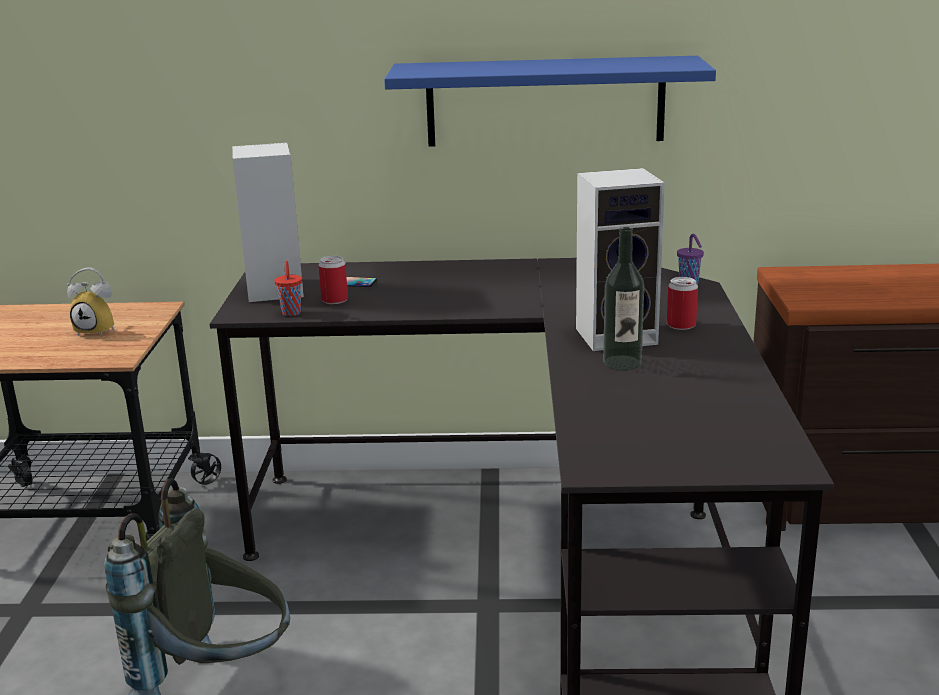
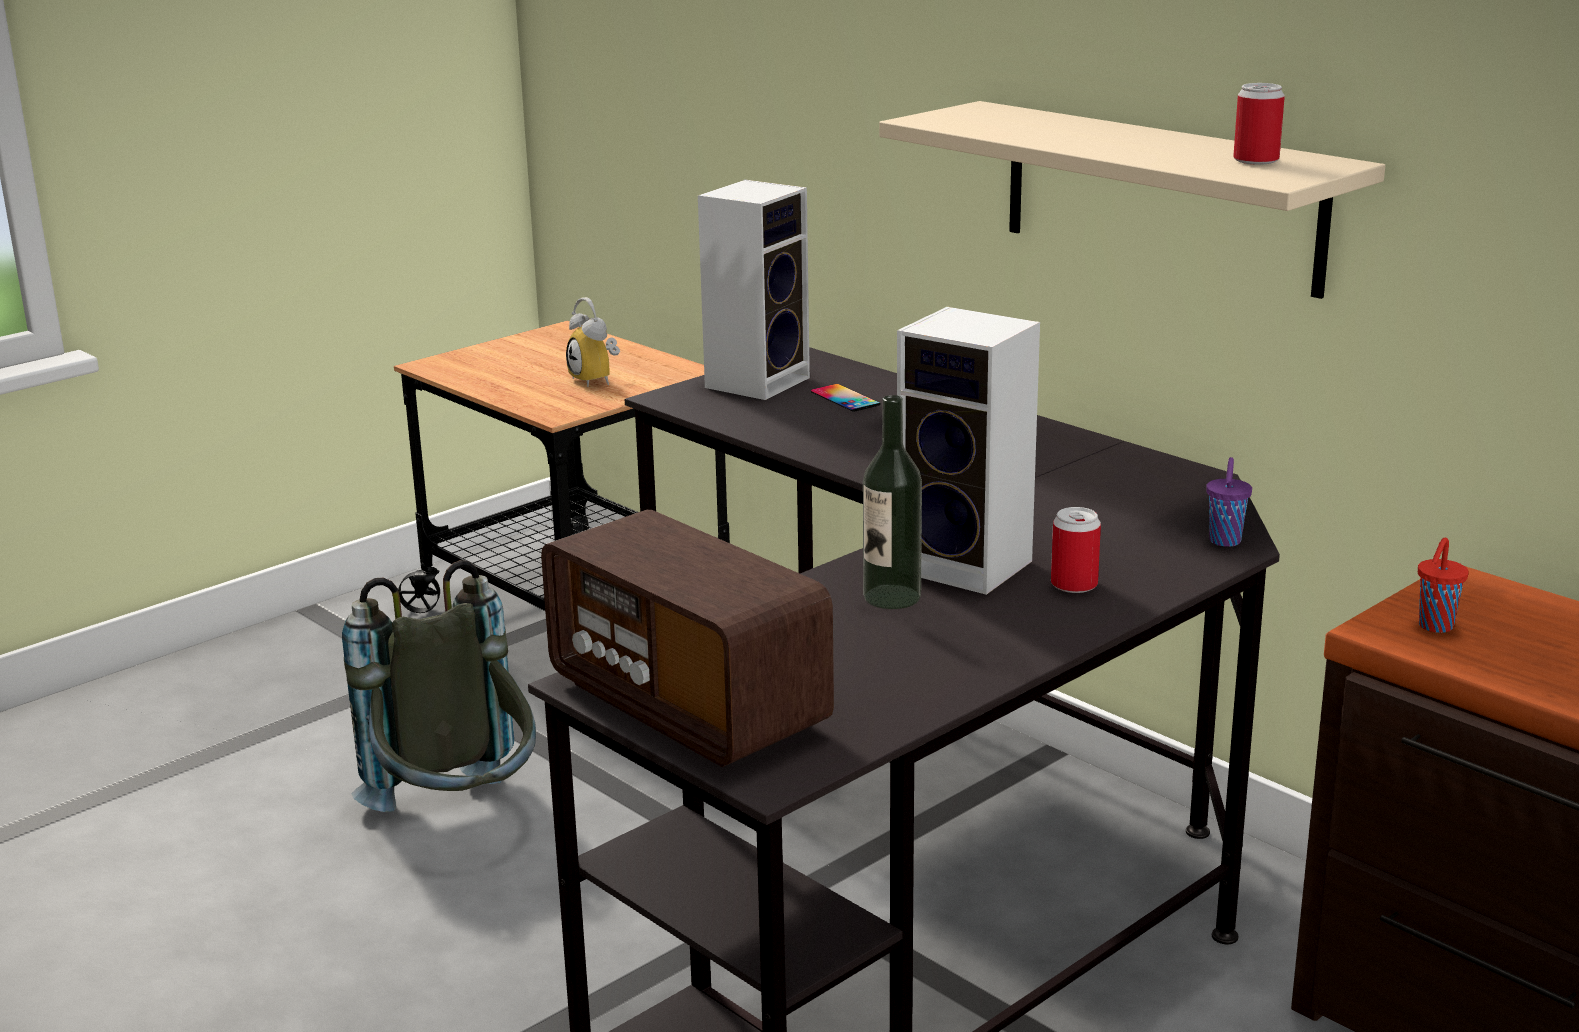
camera: 45 degrees right, 0 degrees up
(291, 313) = (713, 414): red cup -> red cup (1434, 627)
(334, 300) = (784, 414): can -> can (1256, 160)
(545, 101) = (1161, 196): blue shelf -> beige shelf
(669, 454) = (688, 705): none -> radio

